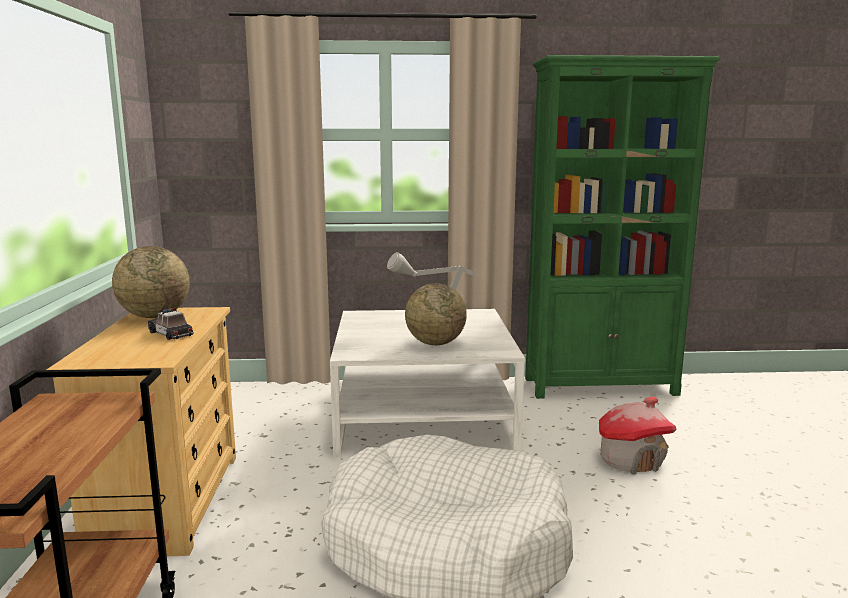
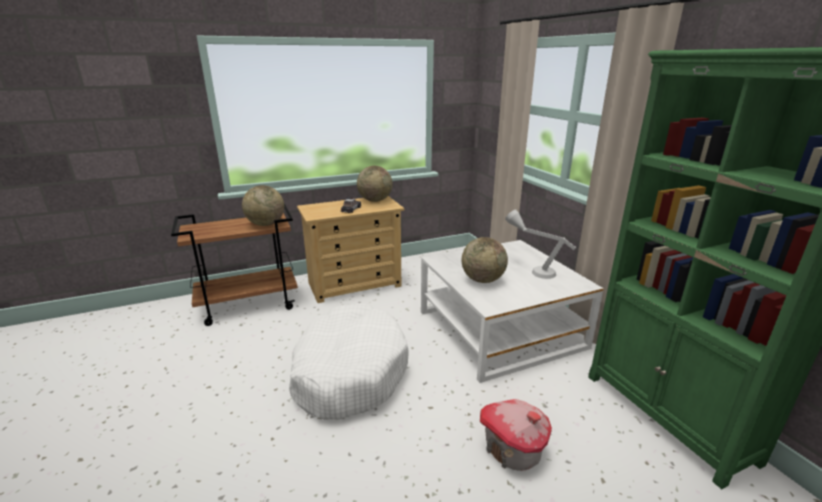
camera: 70 degrees right, 10 degrees up
(94, 412) = (266, 224): none -> globe

